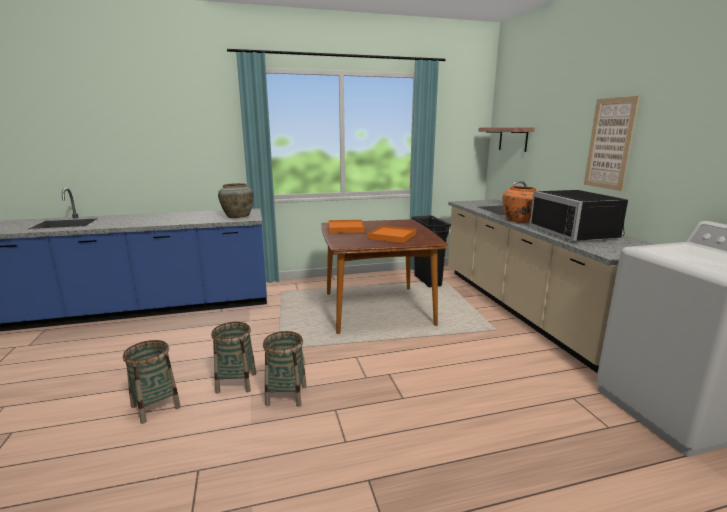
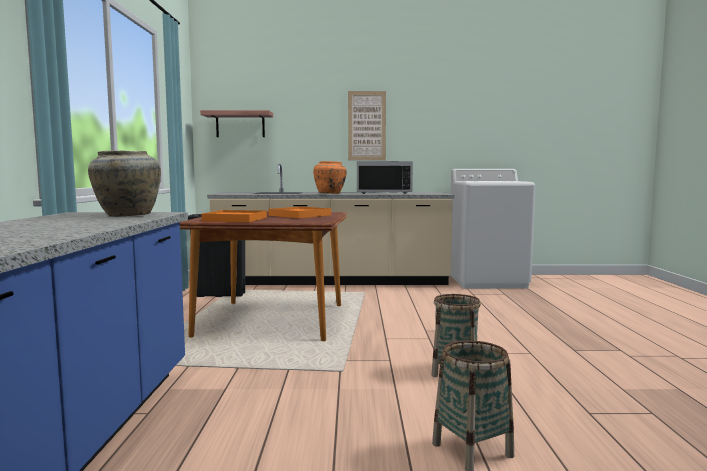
camera: 75 degrees left, 10 degrees down
(236, 382) = (420, 396): basket -> none

